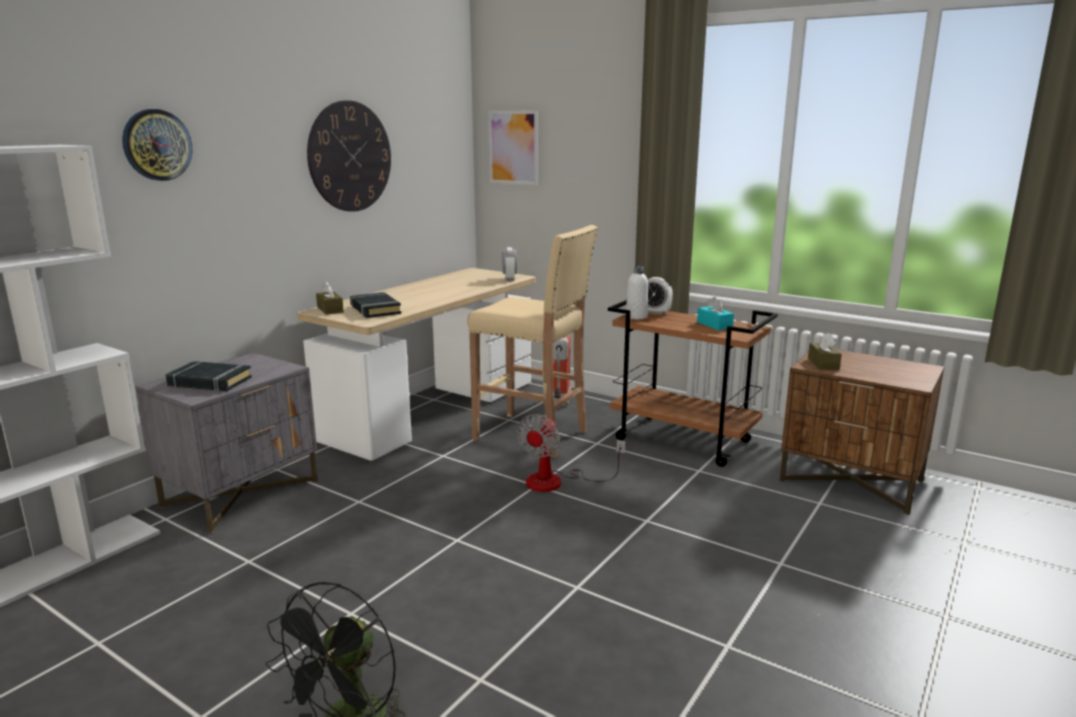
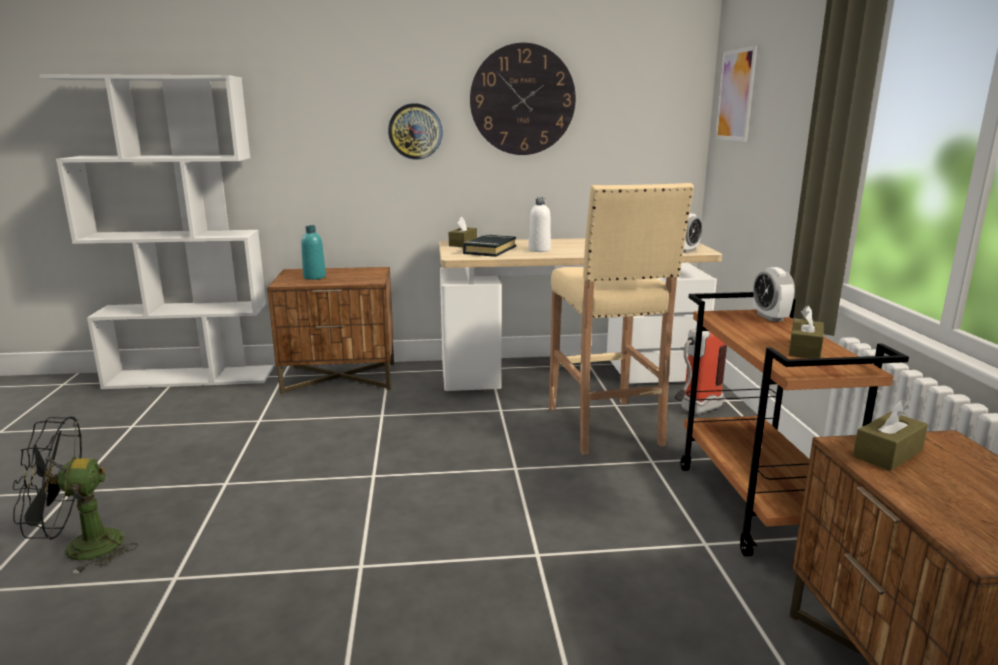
camera: 50 degrees right, 0 degrees up
(157, 145) = (321, 81): wall clock -> wall clock (415, 131)
(209, 382) = (314, 277): black book -> turquoise bottle
(242, 493) = (341, 378): grey nightstand -> brown nightstand
(557, 481) = (538, 475): fan -> none
(636, 317) = (730, 315): white bottle -> white bottle (539, 250)
(714, 325) = (804, 349): turquoise tissue box -> brown tissue box

